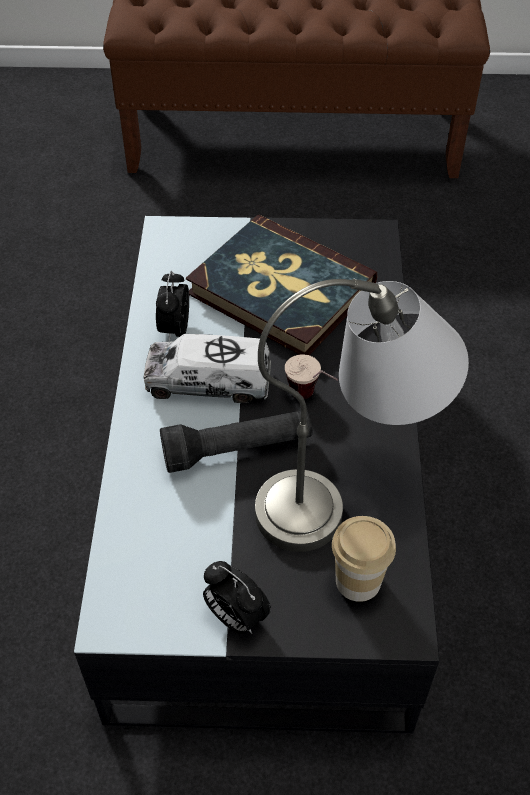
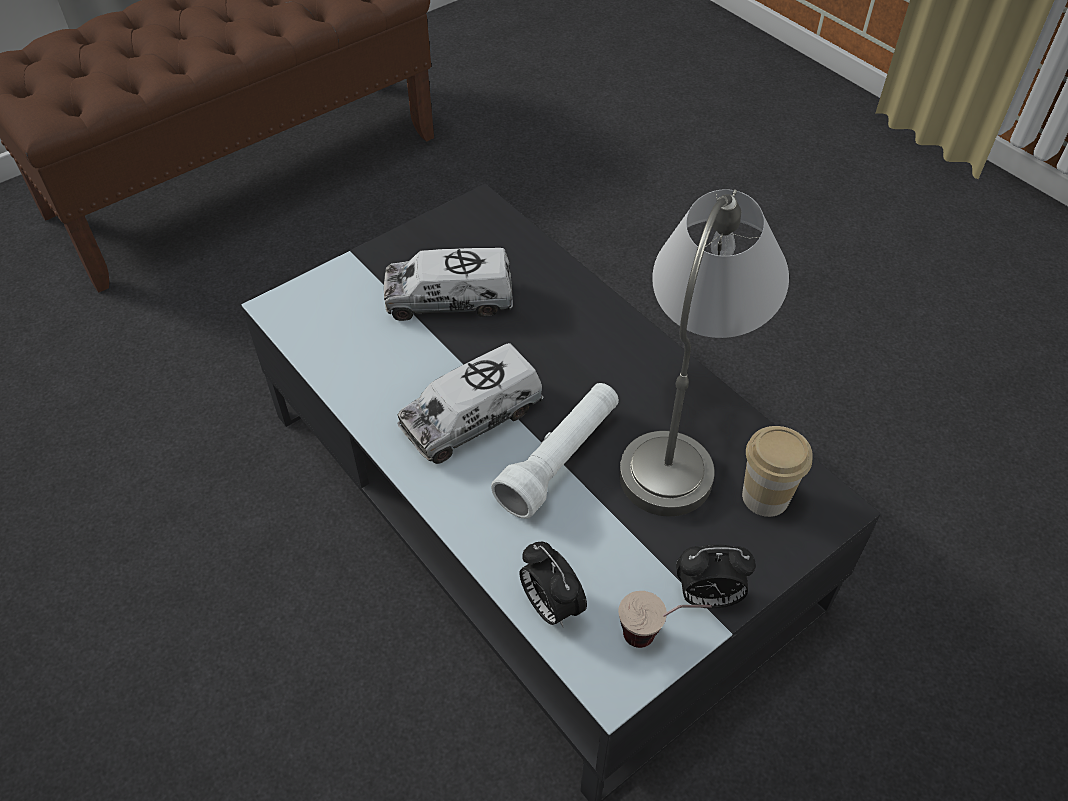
camera: 40 degrees left, 0 degrees up
(174, 329) = (388, 391): alarm clock -> alarm clock (550, 606)
(237, 450) = (560, 459): black flashlight -> white flashlight
(280, 290) = (449, 300): book -> toy truck
(311, 399) = (575, 376): cup -> cup (658, 636)

